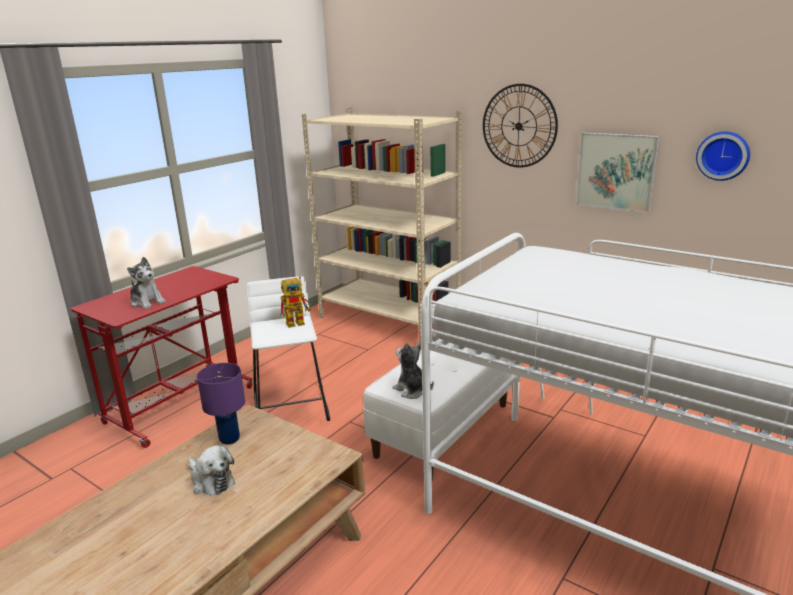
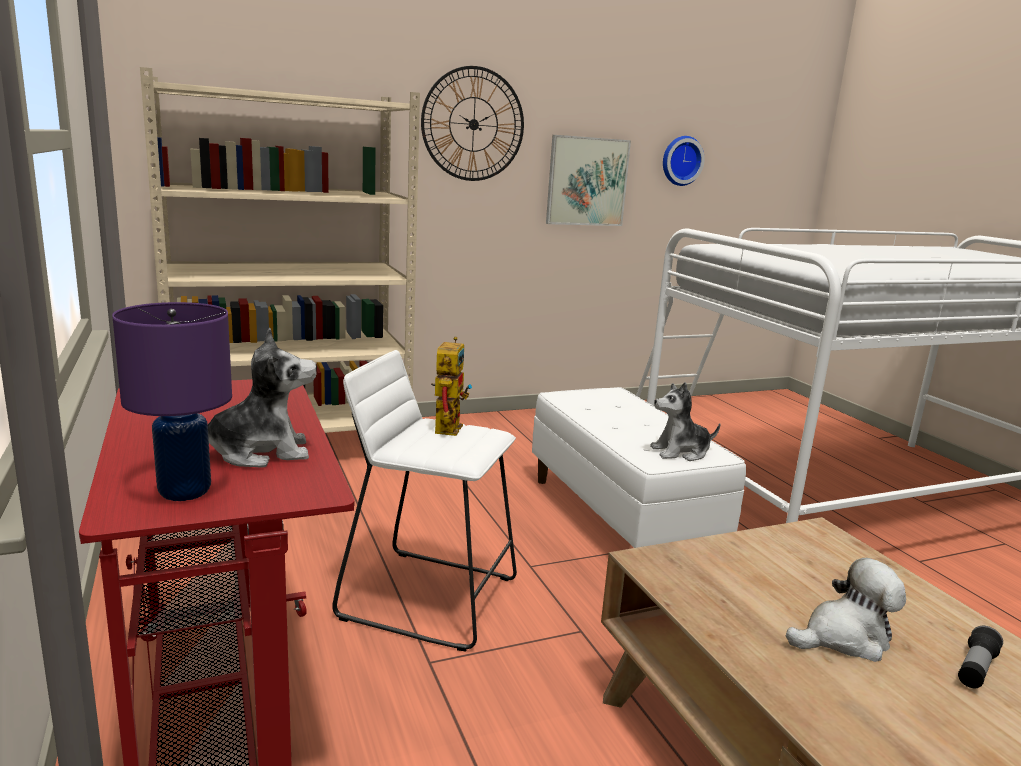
camera: 60 degrees left, 5 degrees down
(207, 525) = (975, 669): none -> flashlight
(230, 439) = (717, 592): purple table lamp -> purple table lamp (185, 491)

